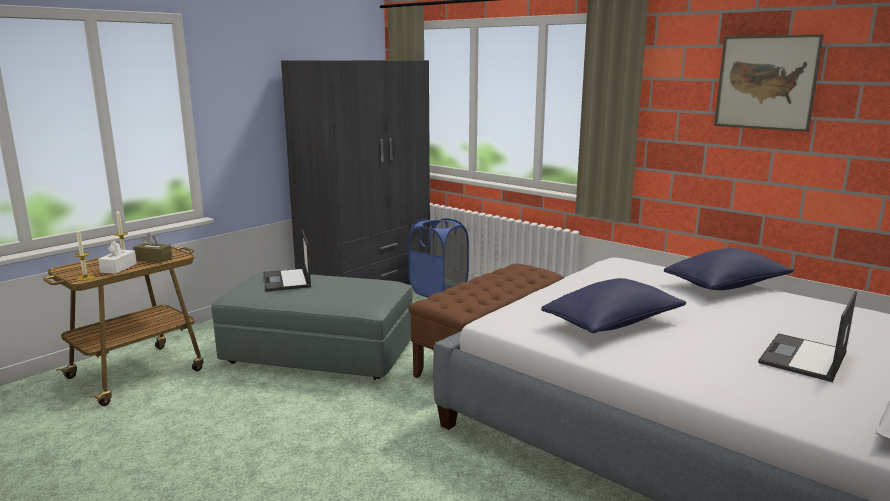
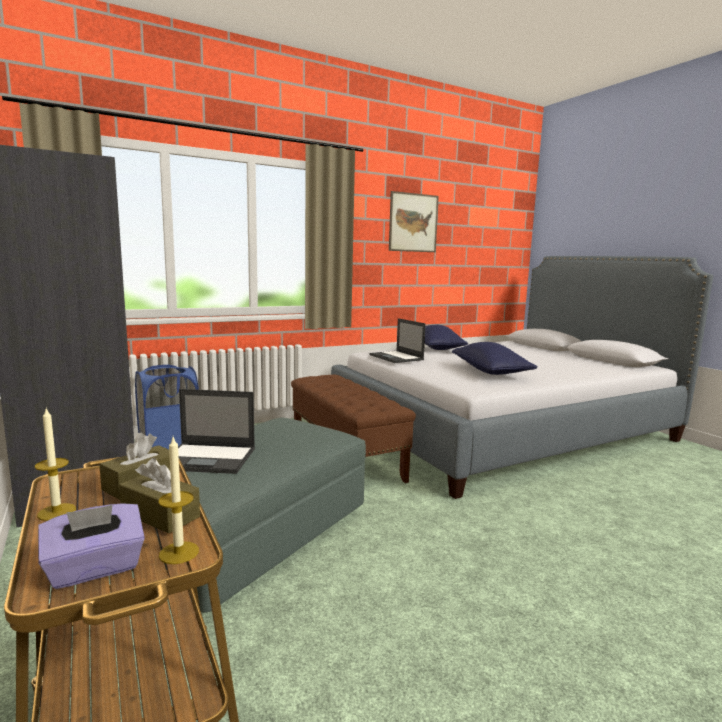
camera: 70 degrees left, 5 degrees down
(76, 271) = (95, 569): none -> purple tissue box
(118, 268) = (160, 515): white tissue box -> brown tissue box
(803, 358) = (546, 358): laptop -> laptop (396, 357)

